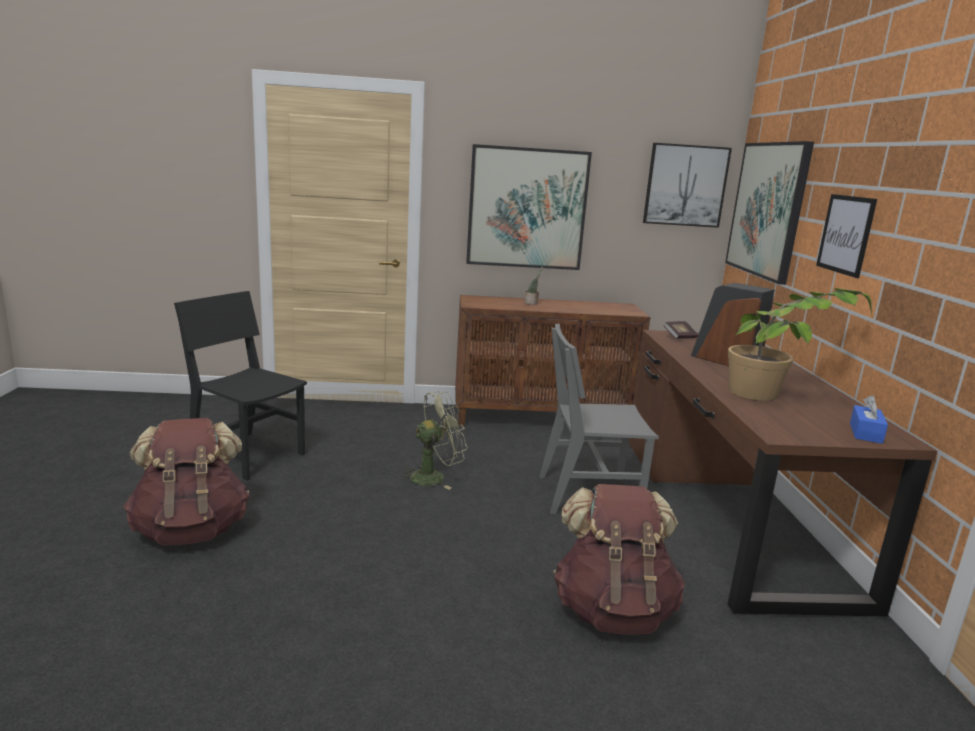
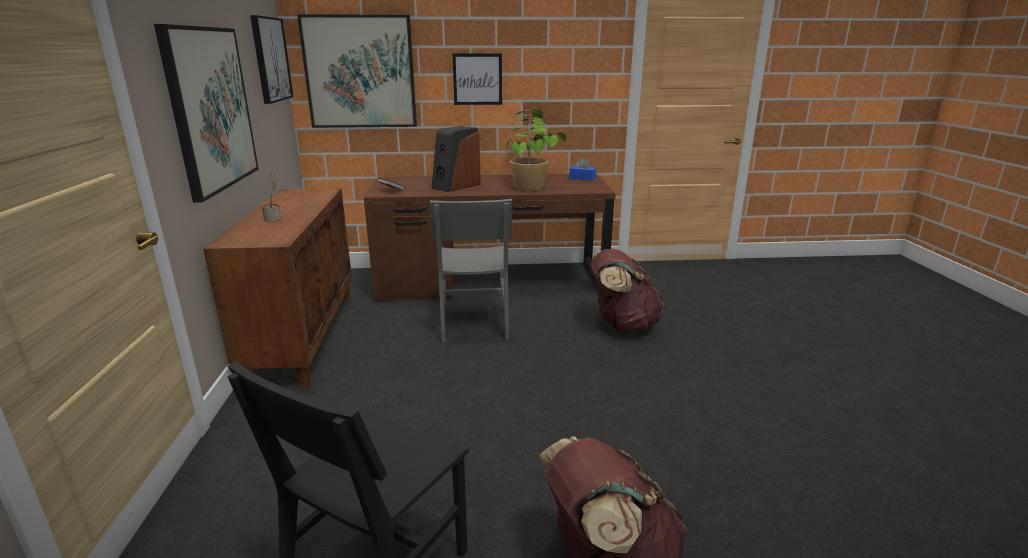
camera: 90 degrees left, 5 degrees up
(434, 476) = (446, 396): green fan -> none

